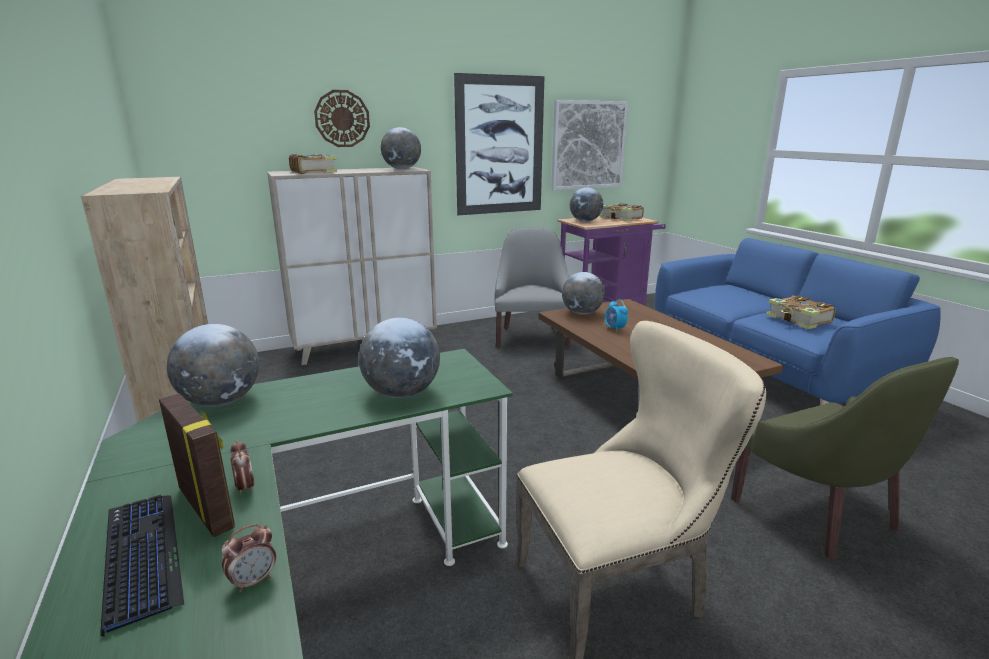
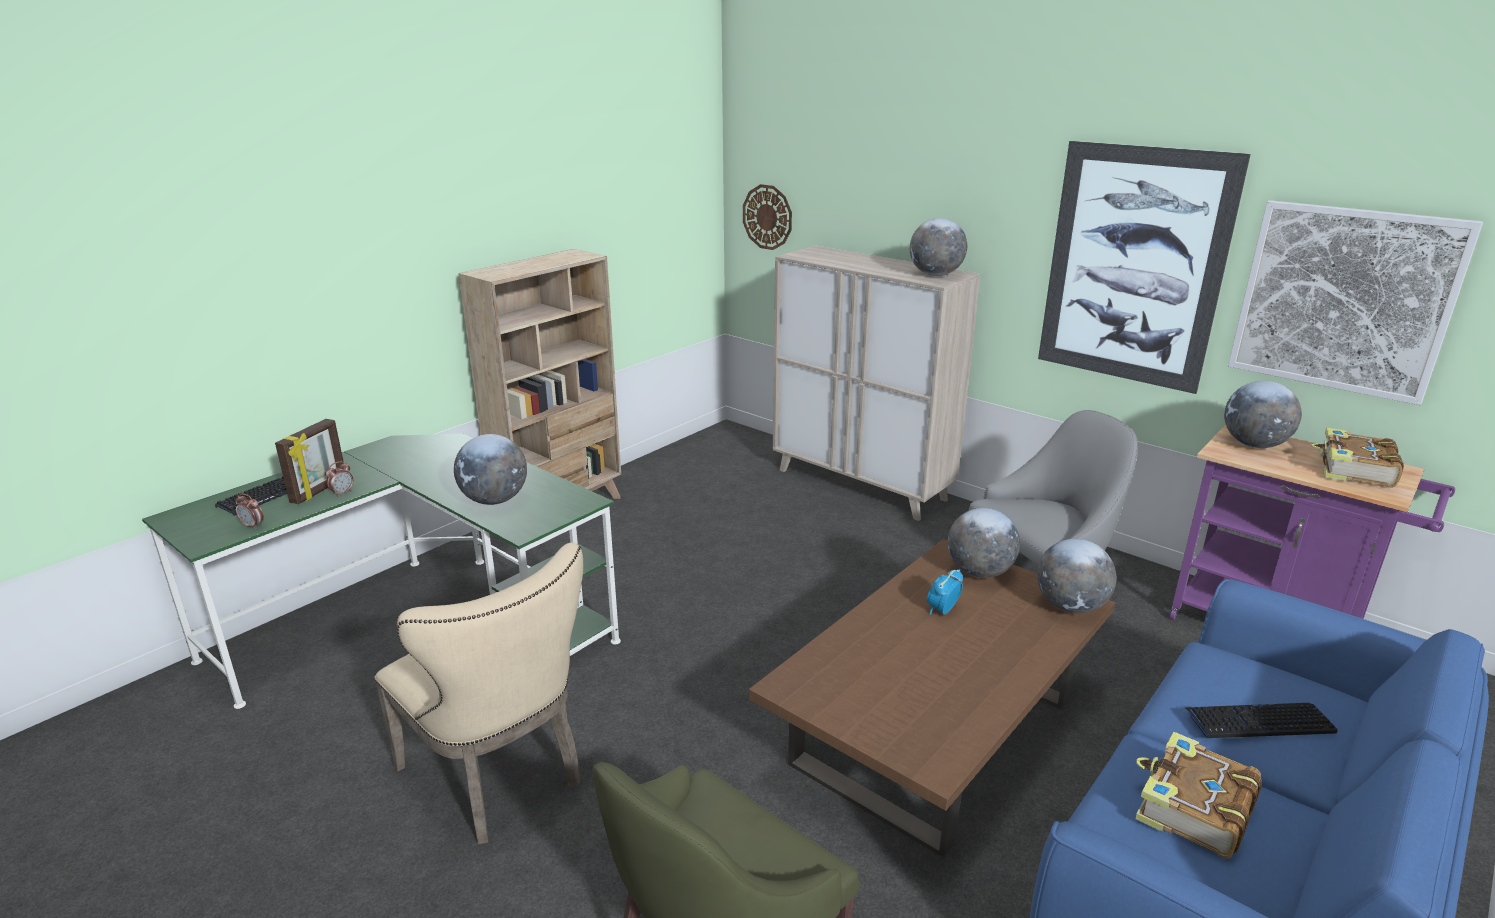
camera: 65 degrees right, 5 degrees up
(221, 402) = (454, 446): globe -> globe (1070, 607)
(314, 172) = (836, 258): book -> none
(342, 118) = (905, 193): wall clock -> wall clock (767, 217)
(741, 297) = (1258, 722): none -> keyboard

